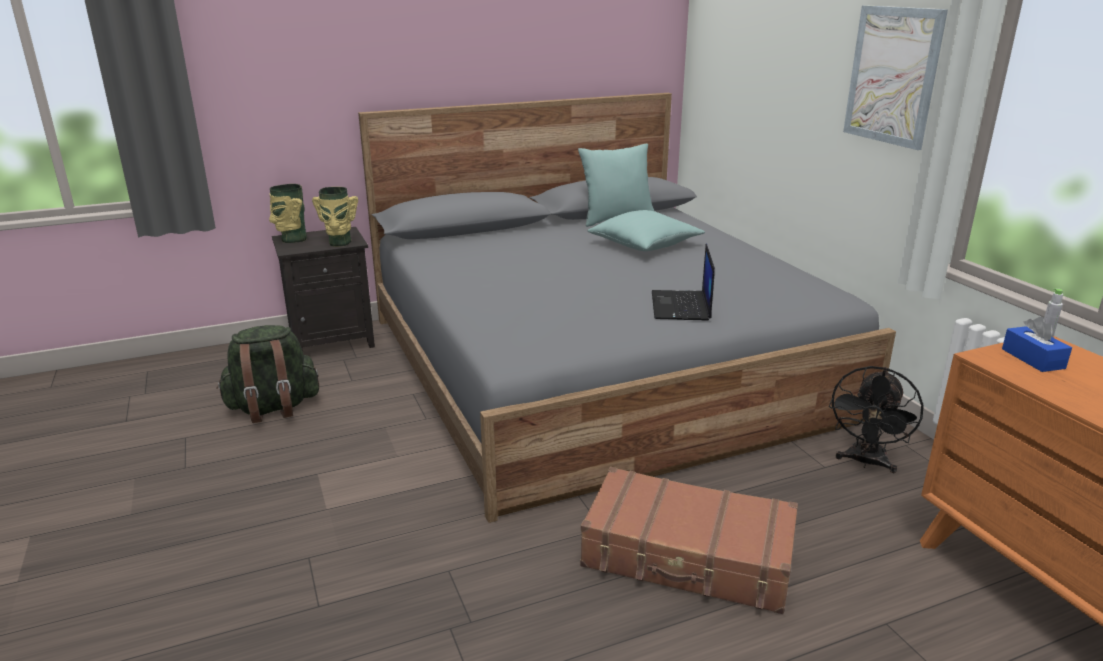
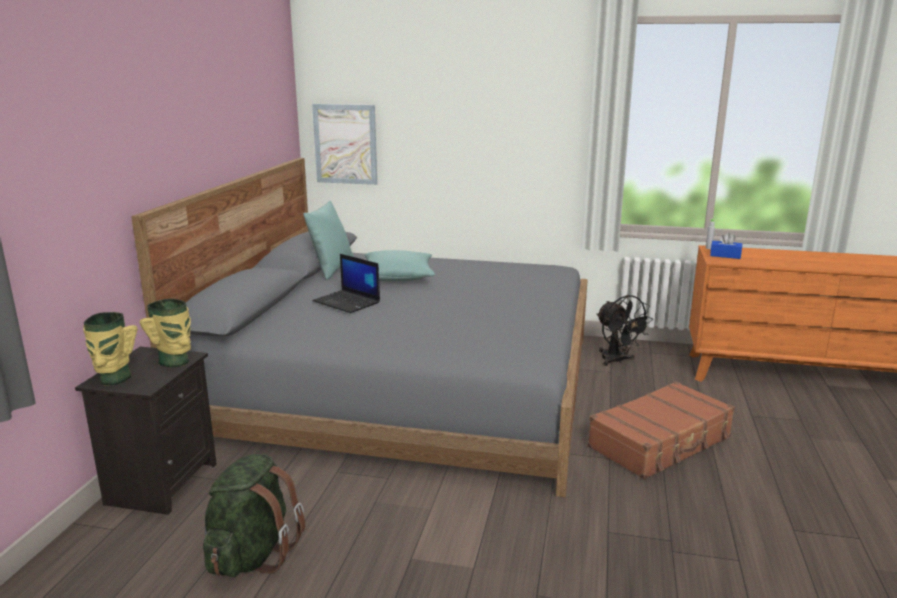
camera: 55 degrees left, 5 degrees down
(681, 306) = (522, 299): laptop -> laptop (347, 302)
(892, 76) = (539, 122): picture -> picture (345, 144)

